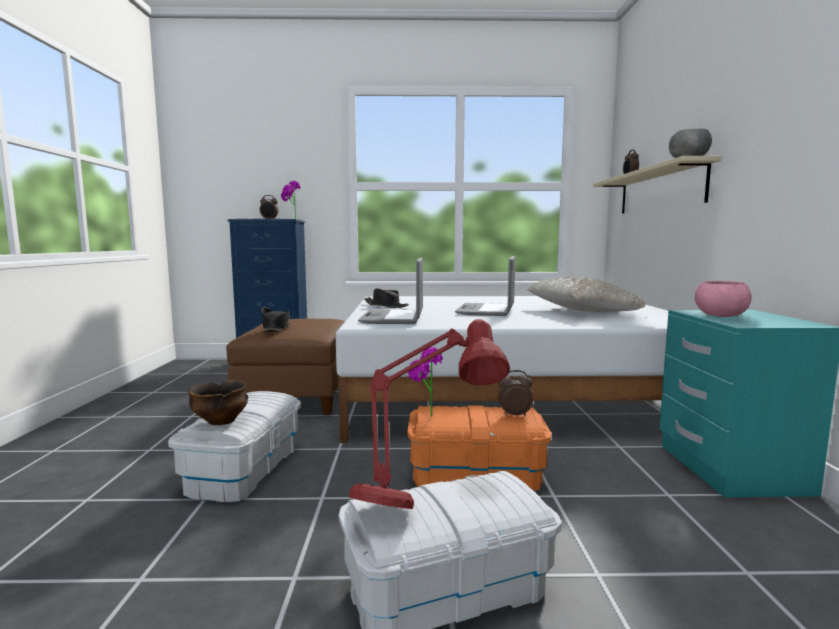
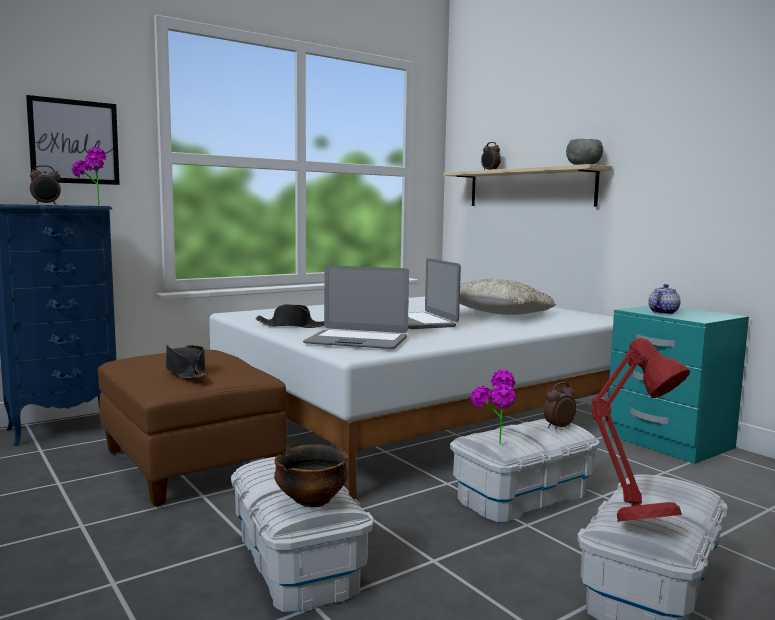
camera: 35 degrees left, 0 degrees up
(293, 179) = (74, 142): none -> picture
(393, 318) = (357, 341): laptop -> laptop turned 45 degrees counterclockwise
(475, 475) = (523, 497): orange storage box -> white storage box
(720, 315) = (663, 312): pink bowl -> teapot

